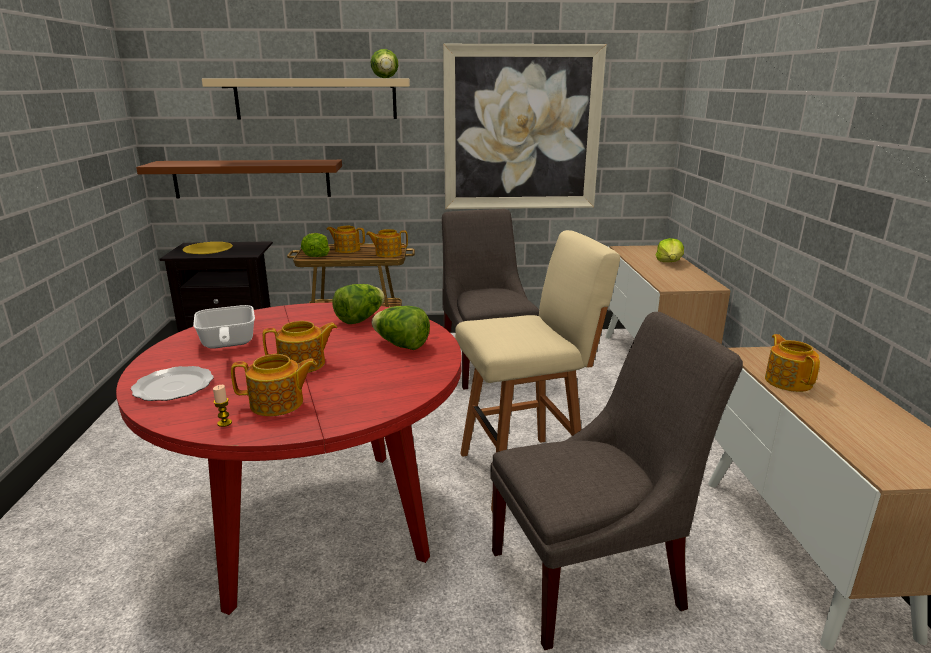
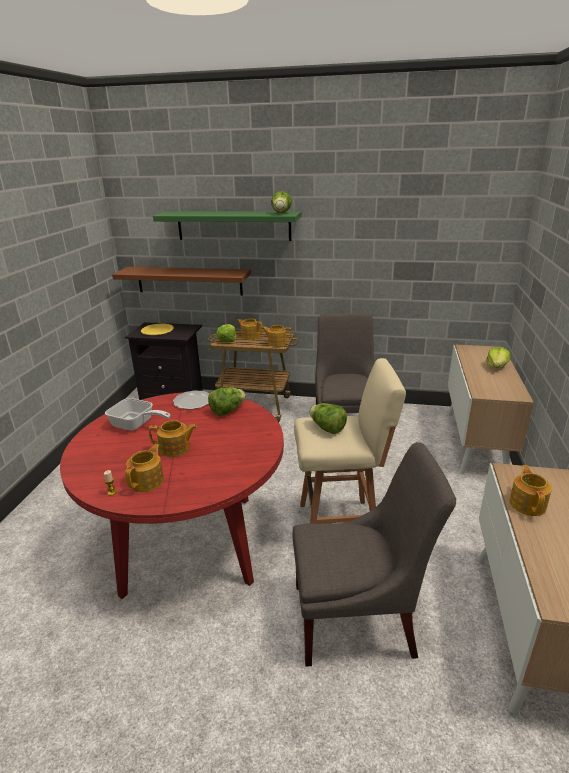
camera: 15 degrees right, 5 degrees up
(173, 387) = (93, 458): plate -> plate (192, 402)
(227, 344) = (136, 425): frying pan -> frying pan turned 60 degrees counterclockwise
(278, 404) = (148, 481): teapot -> teapot turned 75 degrees counterclockwise
(316, 99) = (233, 225): beige shelf -> green shelf
(401, 345) = (244, 439): lettuce -> lettuce (327, 428)
(521, 129) = (387, 250): picture -> none

